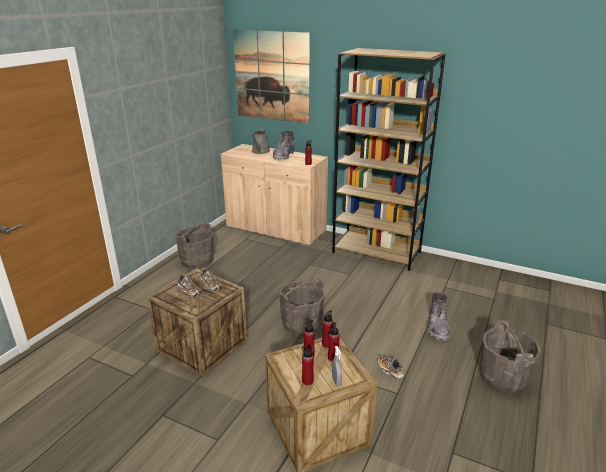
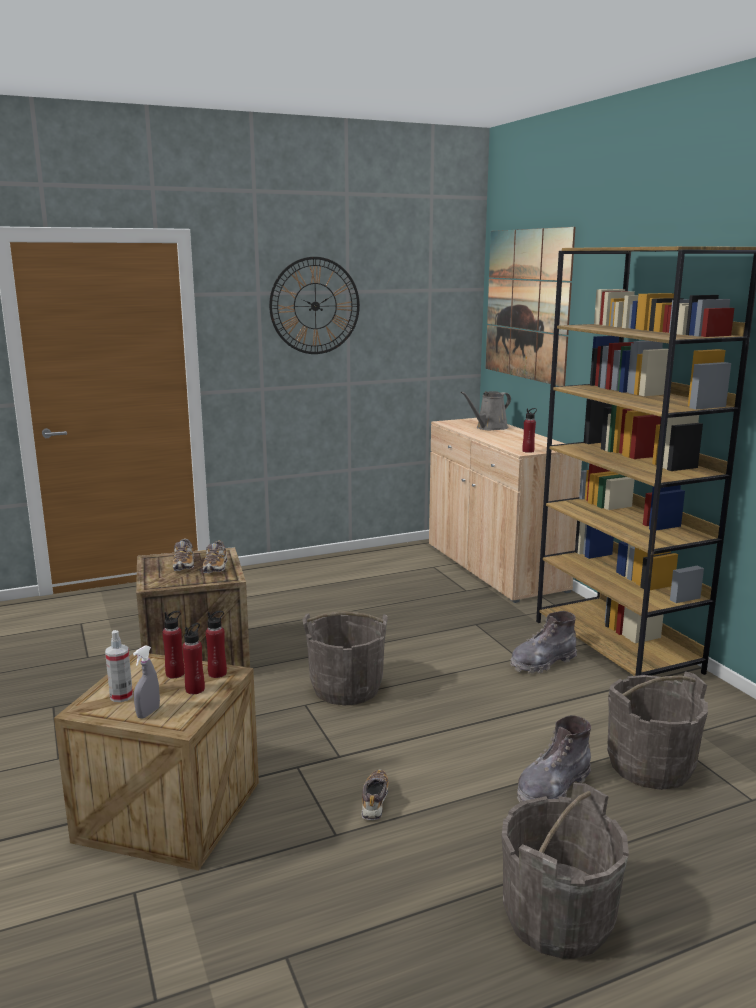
camera: 40 degrees right, 10 degrees down
(152, 92) = (315, 306): none -> wall clock
(197, 261) = (331, 572): grey bucket -> grey bucket (649, 765)
(283, 156) = (512, 437): grey boot -> grey boot (542, 663)
(307, 381) = (121, 696): red bottle -> spray bottle

